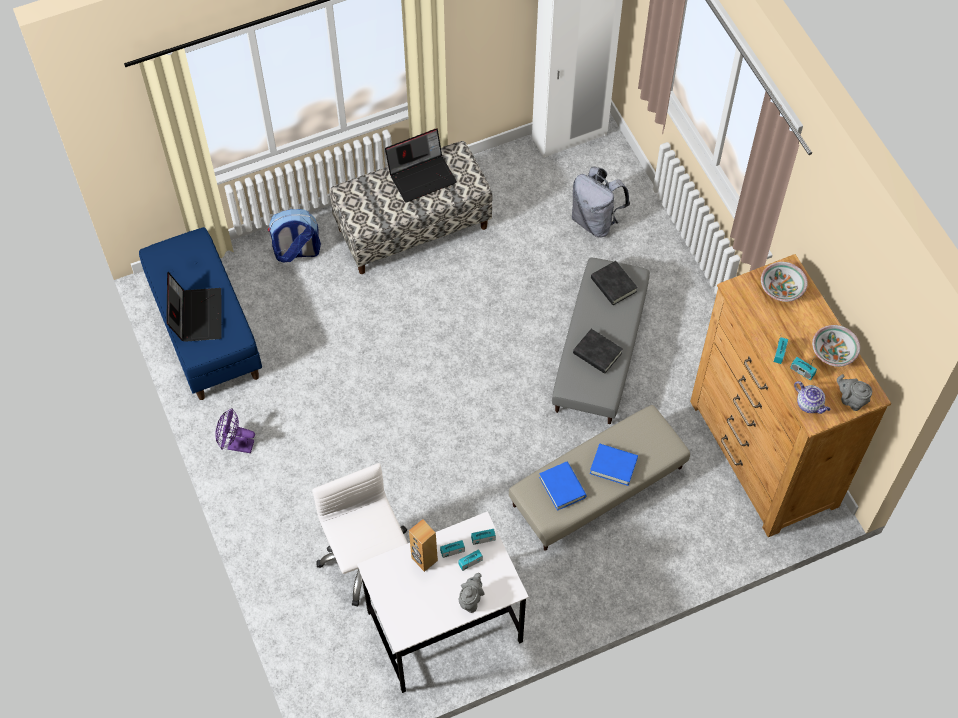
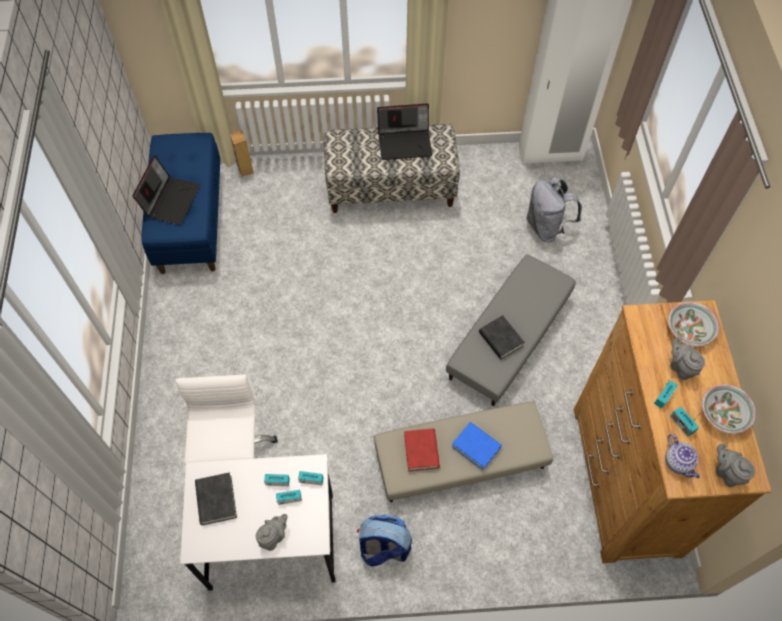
camera: 20 degrees right, 0 degrees up
(236, 445) = (171, 319): purple fan -> none
(296, 252) = (290, 180): backpack -> backpack (384, 548)
(424, 559) = (248, 480): brown speaker -> brown speaker (245, 170)
(562, 487) = (421, 451): blue book -> red book
(613, 285) = (538, 284): black book -> black book (216, 500)
(785, 323) = (680, 368): none -> grey teapot

